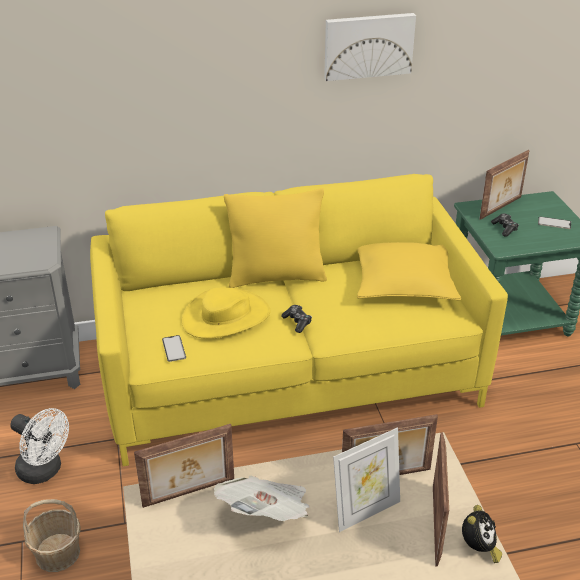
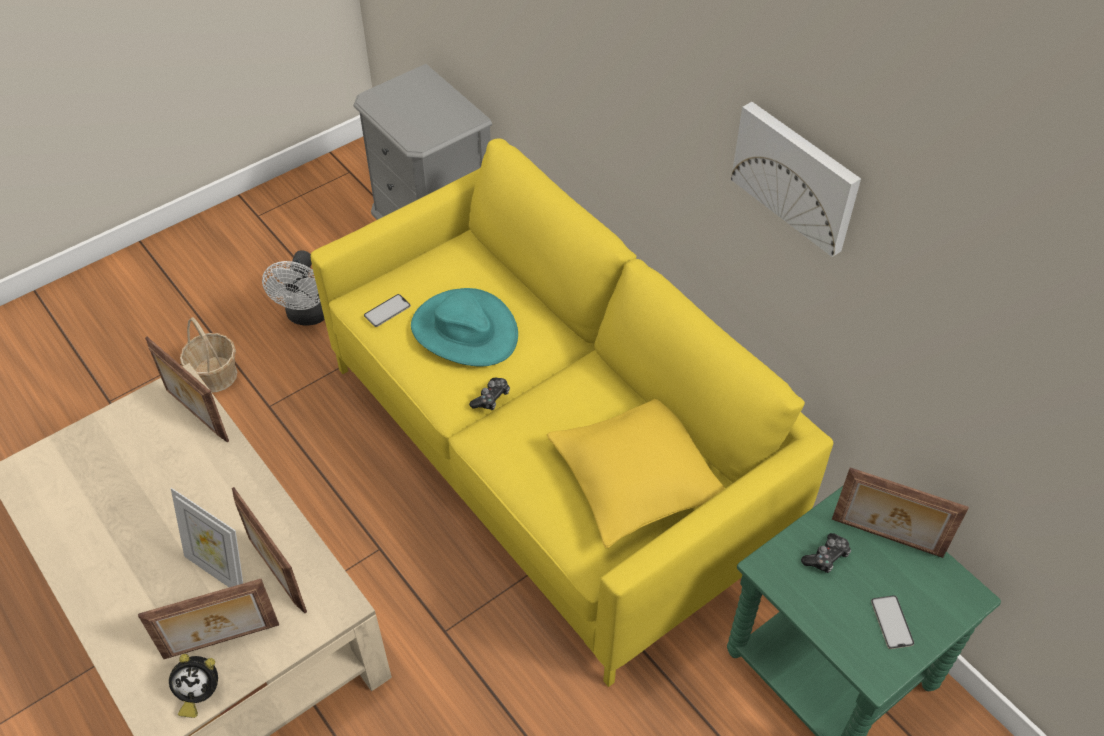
camera: 65 degrees right, 15 degrees up
(226, 317) = (464, 331): yellow hat -> turquoise hat
(267, 514) = (189, 487): newspaper -> none
(276, 277) = (571, 345): yellow pillow -> none

